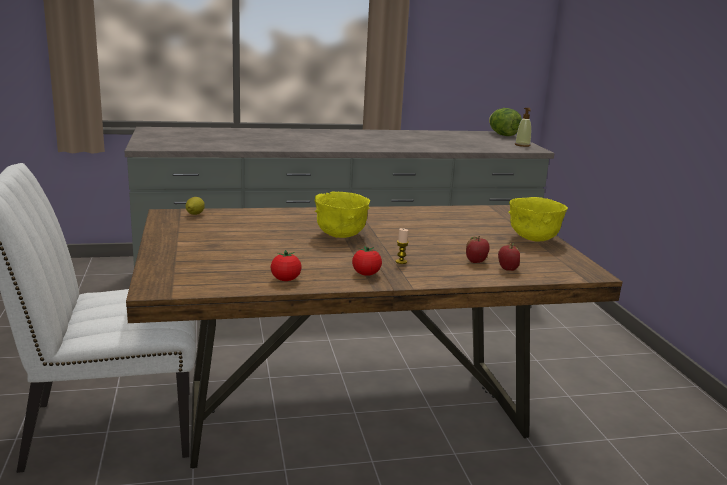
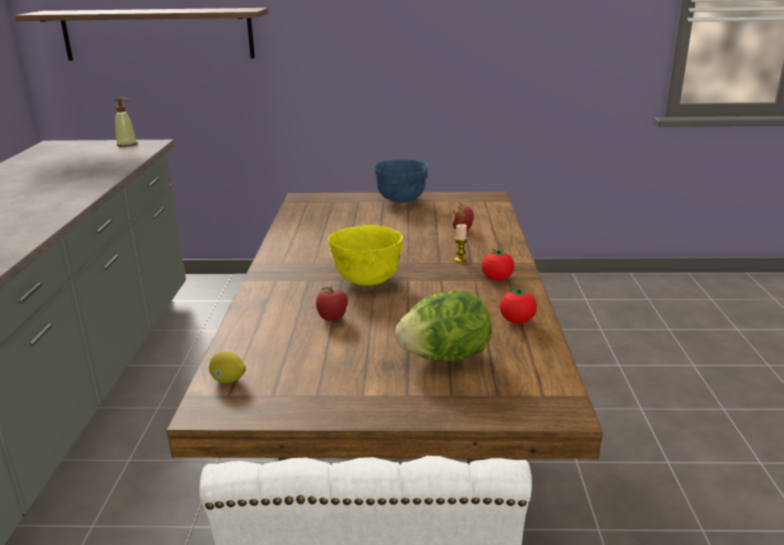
camera: 75 degrees left, 5 degrees up
(503, 135) = (64, 145): lettuce -> lettuce (445, 357)
(507, 269) = (482, 221): apple -> apple (332, 319)
(533, 239) = (401, 201): yellow bowl -> blue bowl
(607, 69) = (158, 34): none -> shelf

